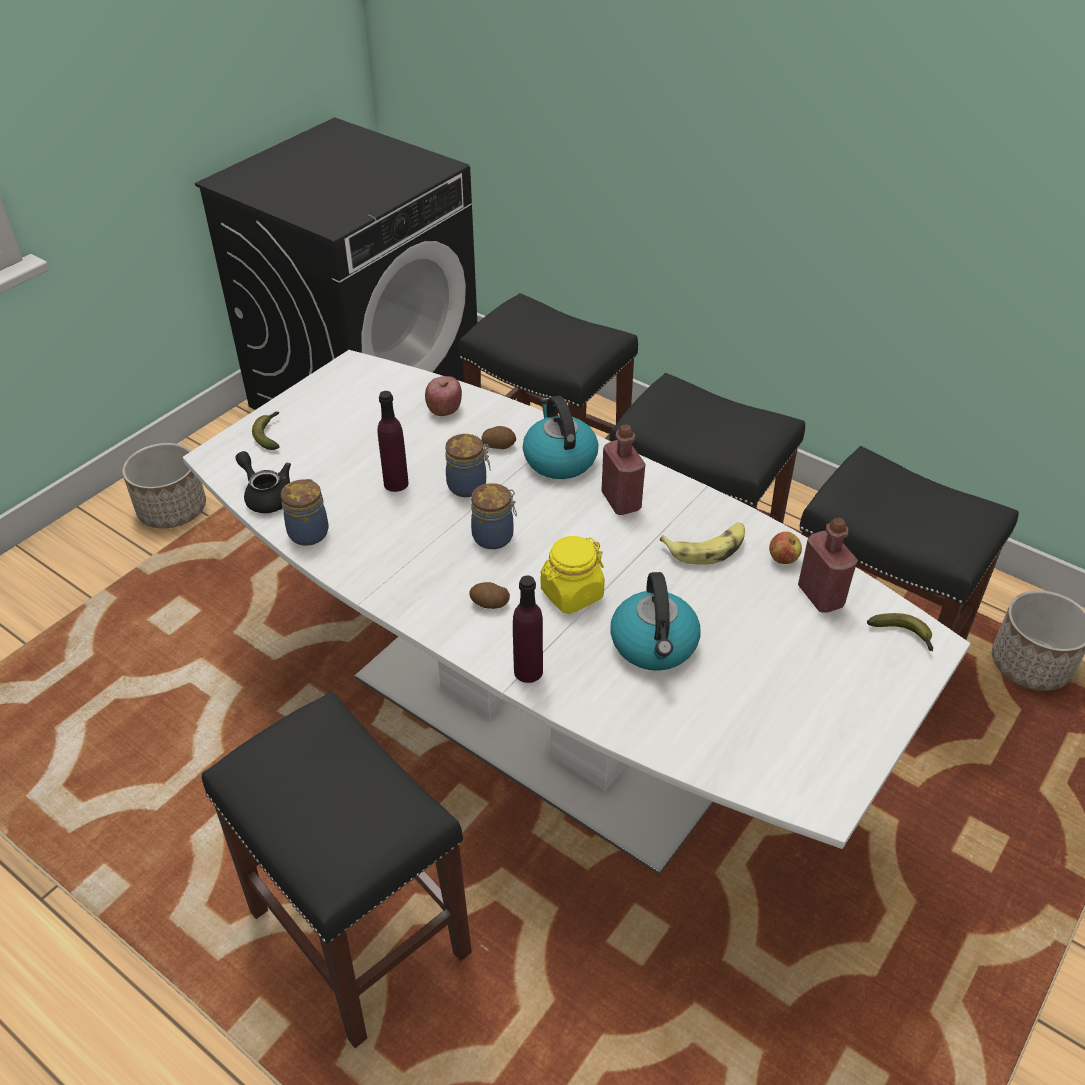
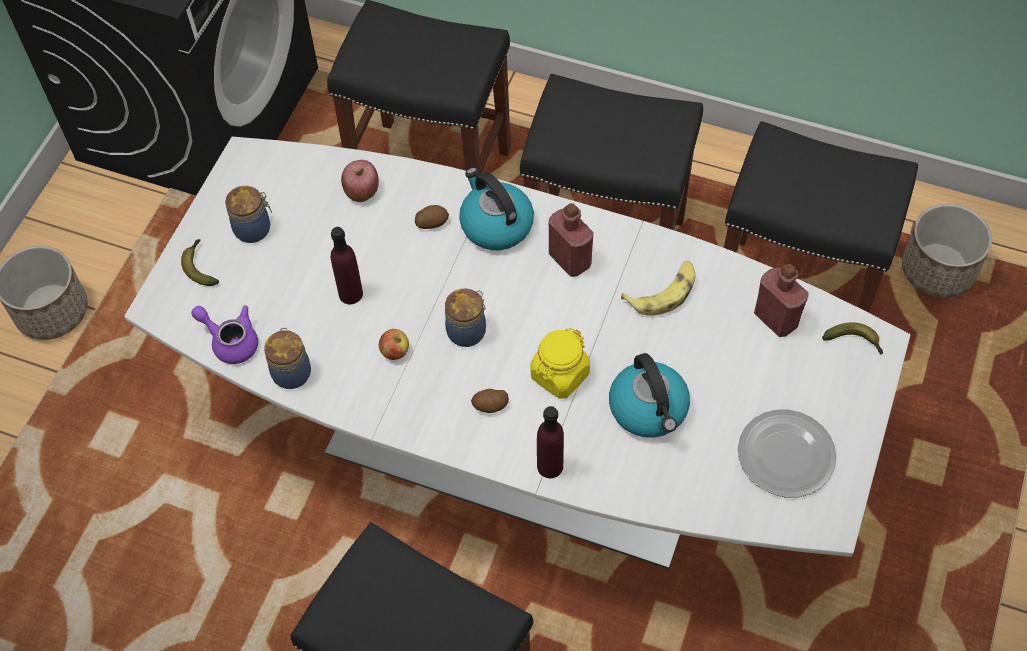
camera: 15 degrees left, 15 degrees up
(266, 496) = (231, 341): black teapot -> purple teapot
(469, 486) = (421, 279): jar -> jar (254, 229)
(783, 559) = (733, 287): apple -> apple (395, 351)
(791, 723) = (784, 455): none -> plate

